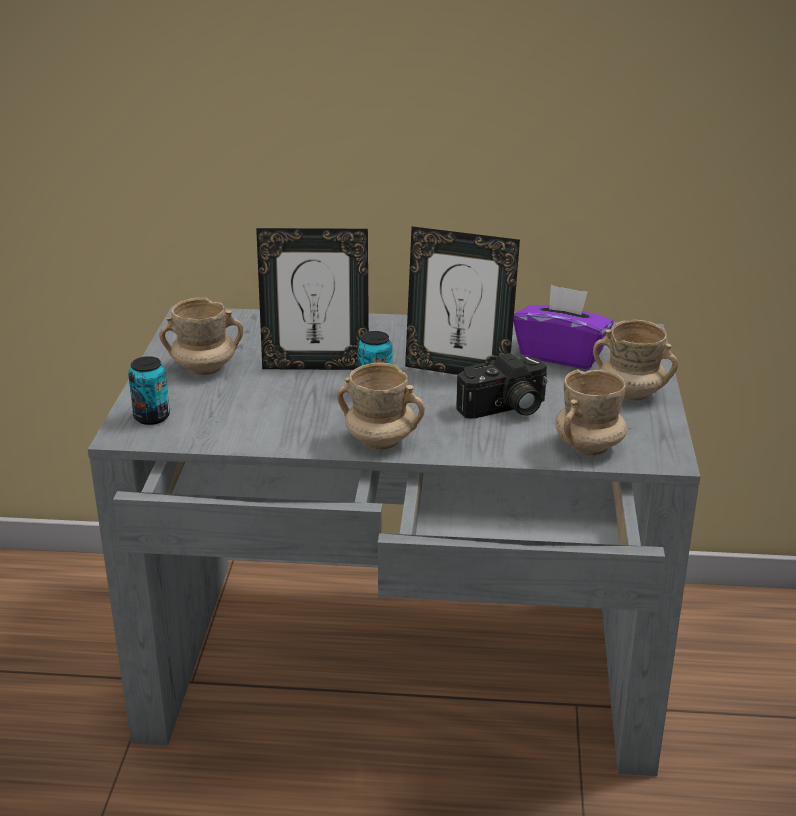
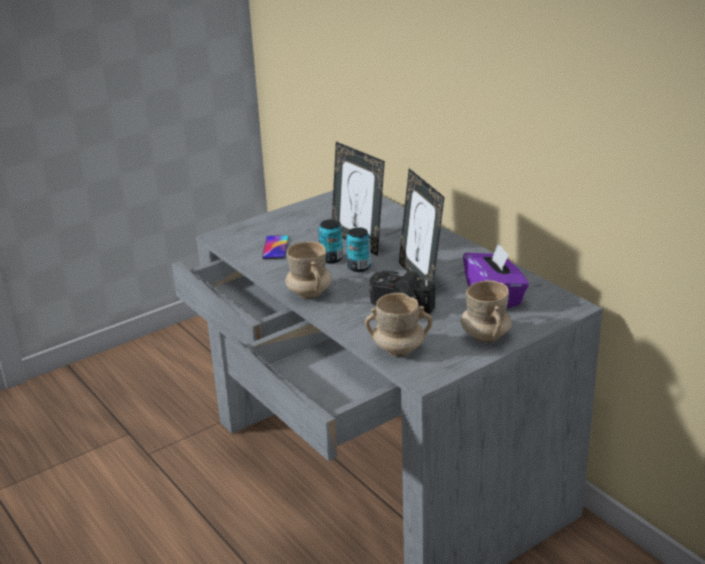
camera: 50 degrees right, 0 degrees up
(152, 417) = (243, 233): can -> can (331, 259)
(204, 368) = (308, 220): beige mug -> none
(231, 414) = (275, 247): none -> phone

